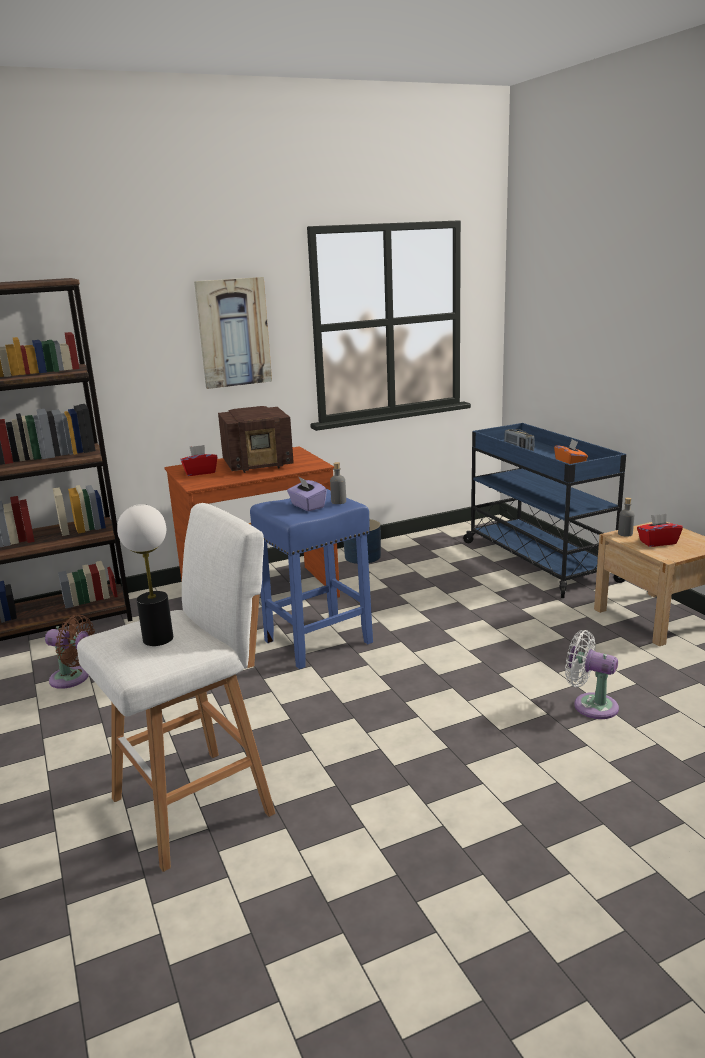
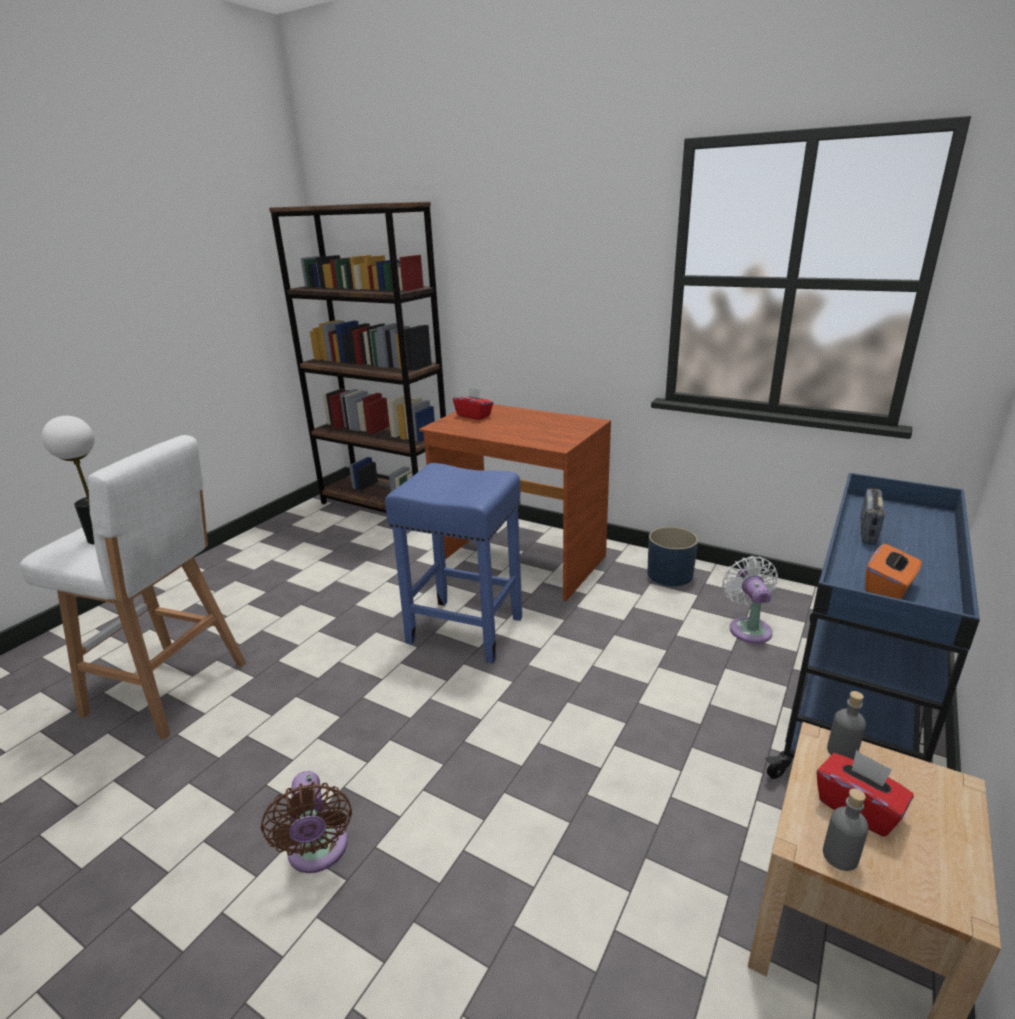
camera: 55 degrees right, 5 degrees up
(73, 679) = (319, 551): brown fan -> brown fan (318, 852)
(233, 332) = (576, 273): picture -> none
(259, 464) = (525, 425): radio -> none
(307, 506) = (449, 483): purple tissue box -> none
(338, 502) = (475, 492): grey bottle -> grey bottle (840, 856)
(590, 705) = (490, 928): white fan -> white fan (748, 627)

